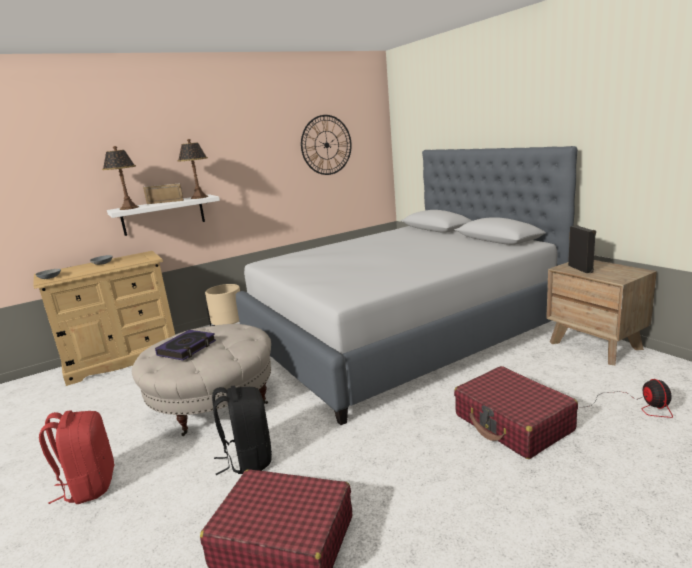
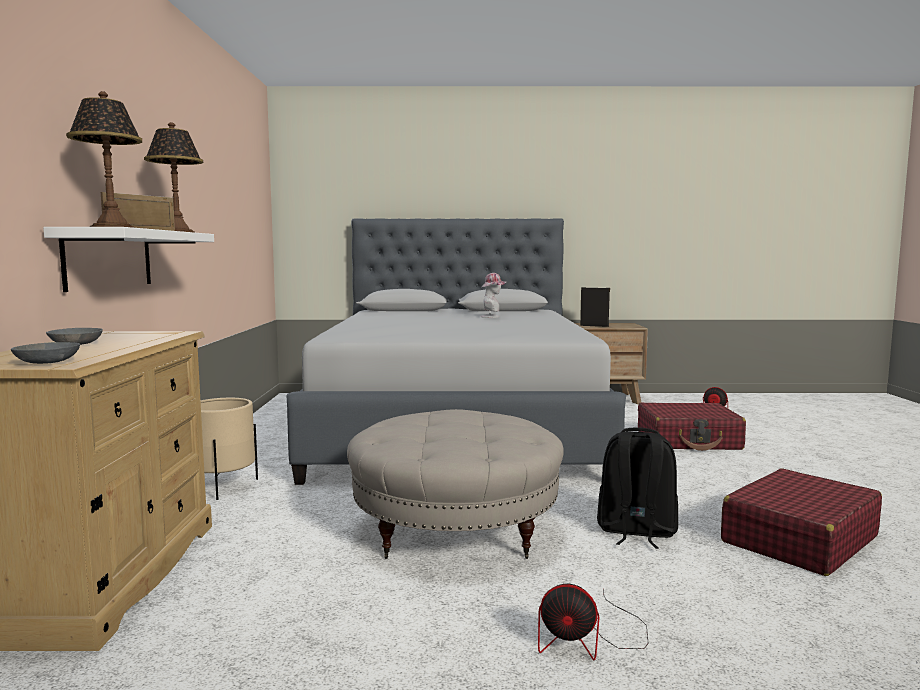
camera: 60 degrees left, 10 degrees down
(89, 486) = (589, 639): red backpack -> fan
(187, 348) = (457, 433): book -> none
(326, 145) = (238, 192): wall clock -> none
(437, 251) = (492, 316): none -> hat

